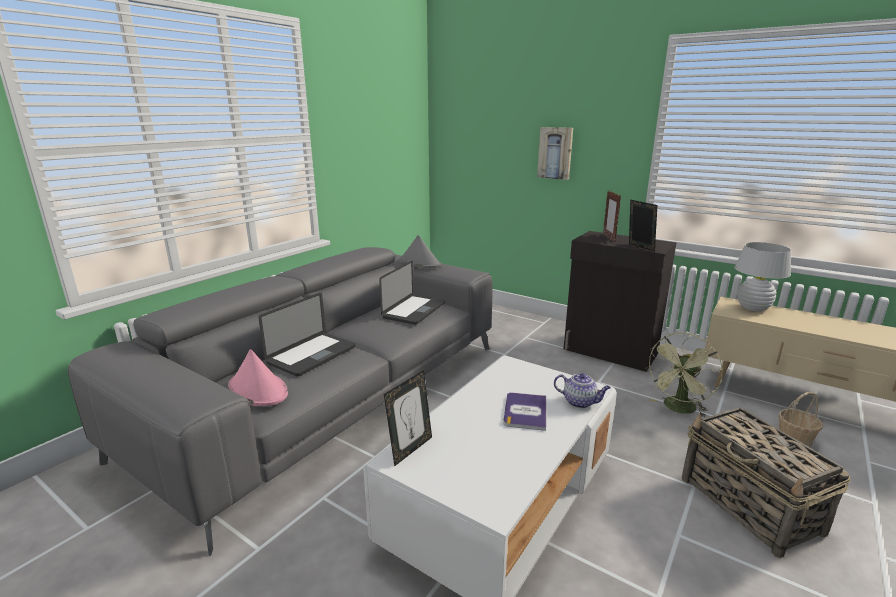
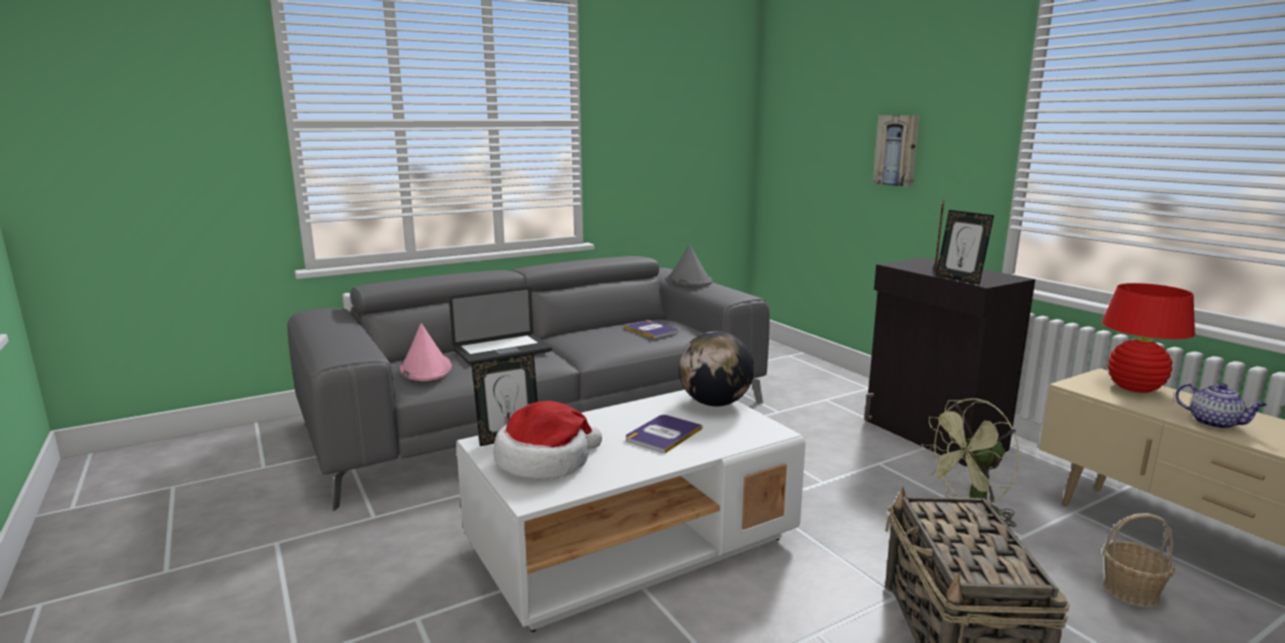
camera: 25 degrees right, 5 degrees down
(414, 310) = (652, 330): laptop -> book
(466, 466) = (545, 461): none -> hat
(529, 372) = (715, 403): none -> globe
(580, 402) = (739, 439): teapot -> teapot (1215, 423)
(639, 248) = (960, 279): picture frame -> picture frame turned 150 degrees clockwise
(753, 308) = (1135, 388): white table lamp -> red table lamp

